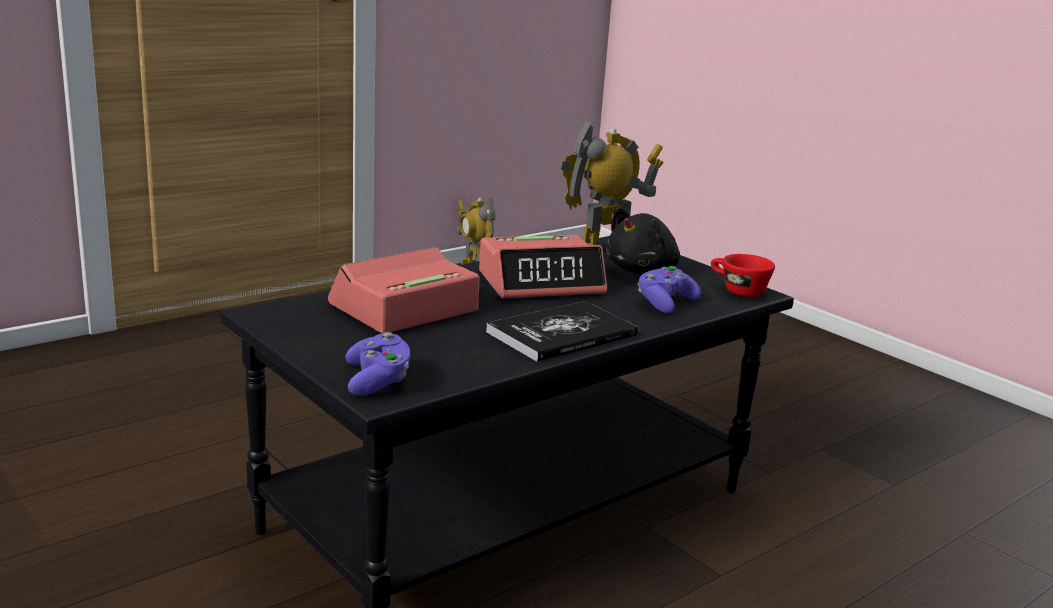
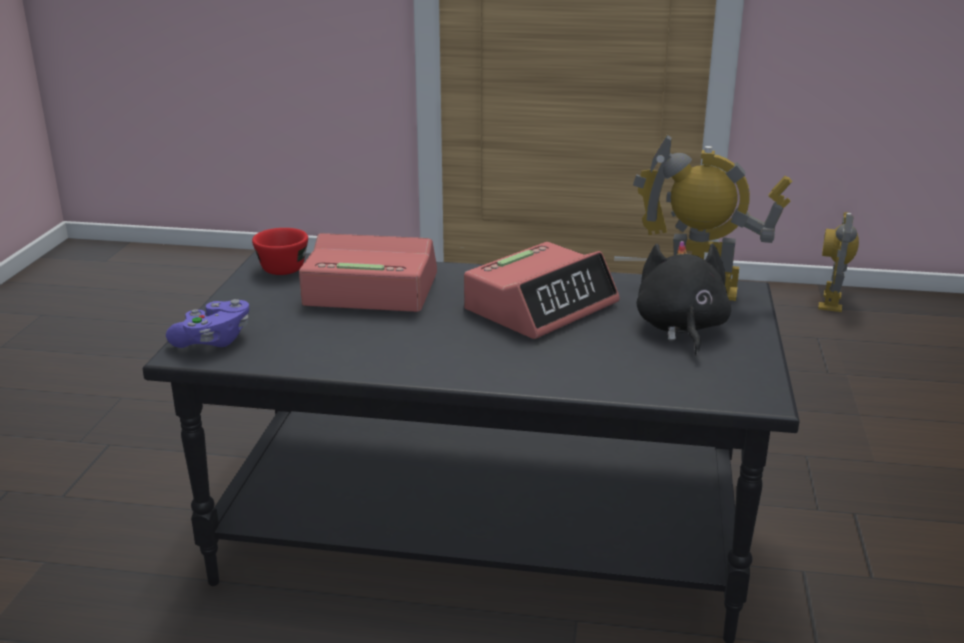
camera: 50 degrees right, 5 degrees up
(541, 283) = (541, 306): alarm clock -> alarm clock turned 75 degrees counterclockwise
(562, 334) = (437, 359): book -> none
(643, 271) = (680, 328): black plush toy -> black plush toy turned 90 degrees clockwise
(665, 303) = (615, 368): purple game controller -> none
(737, 290) = (737, 385): red cup -> red cup (283, 266)

